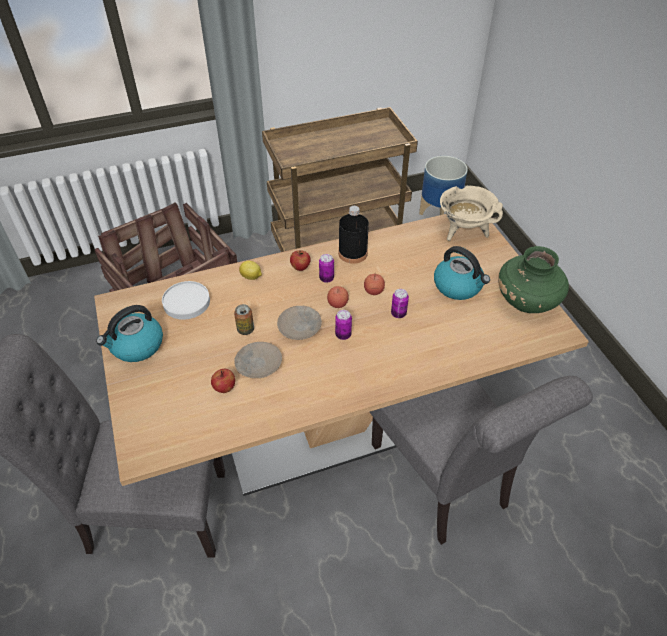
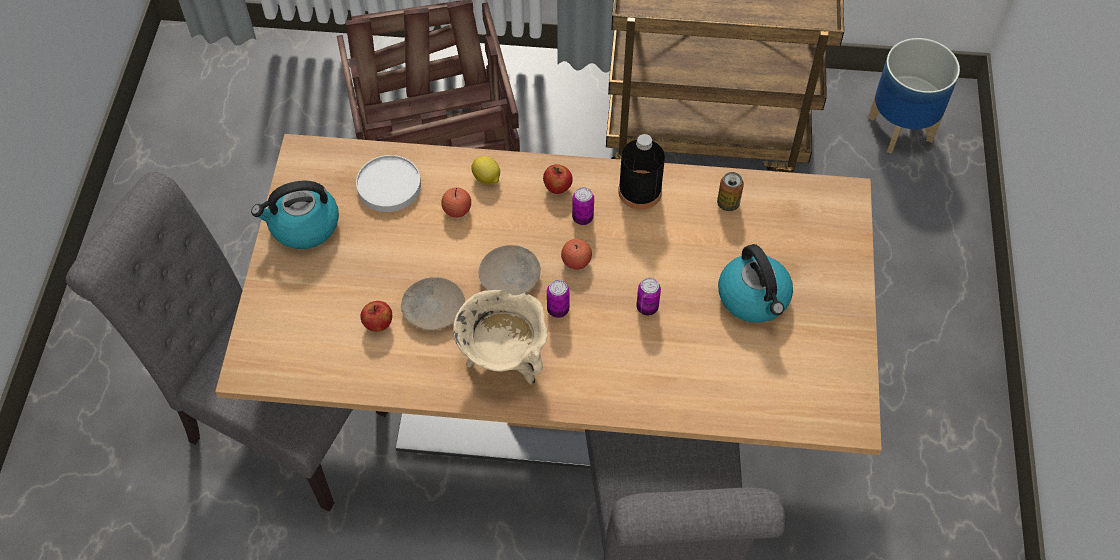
camera: 25 degrees right, 10 degrees up
(245, 329) = (441, 254): can -> can (728, 203)
(373, 291) = (634, 261): apple -> apple (457, 210)
(464, 232) = (819, 215): beige cooking pot -> beige cooking pot (504, 359)
(527, 302) = (834, 359): green vase -> none

